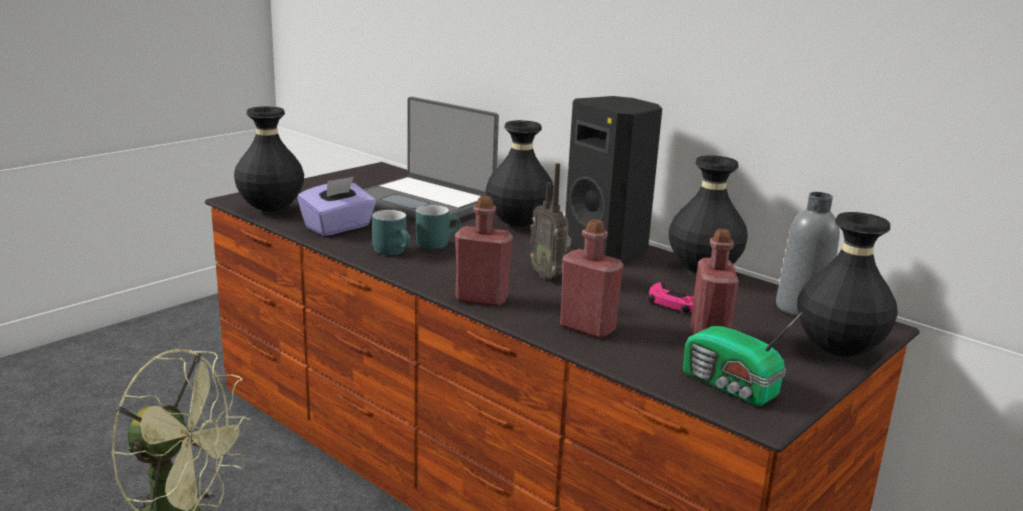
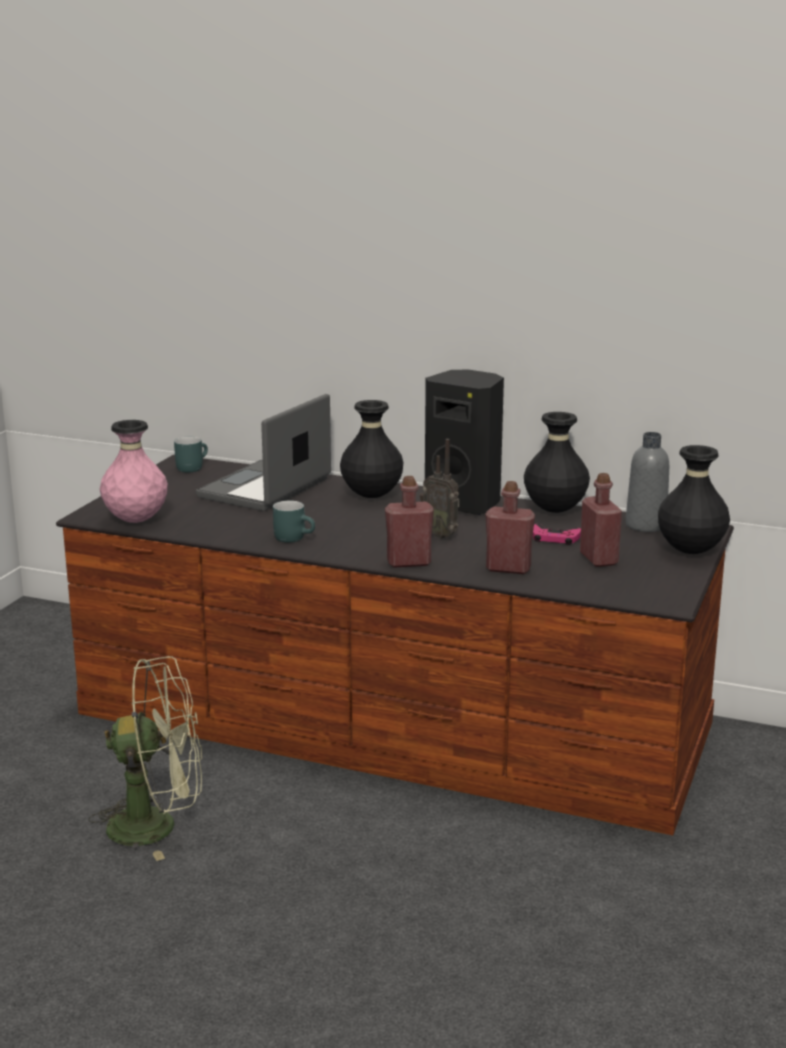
camera: 20 degrees left, 0 degrees up
(271, 210) = (136, 521): black vase -> pink vase
(338, 227) = (219, 526): purple tissue box -> none
(425, 202) = (266, 489): laptop -> laptop turned 105 degrees clockwise
(436, 243) = (321, 524): turquoise mug -> turquoise mug (191, 467)
(730, 387) = (638, 588): radio -> none

